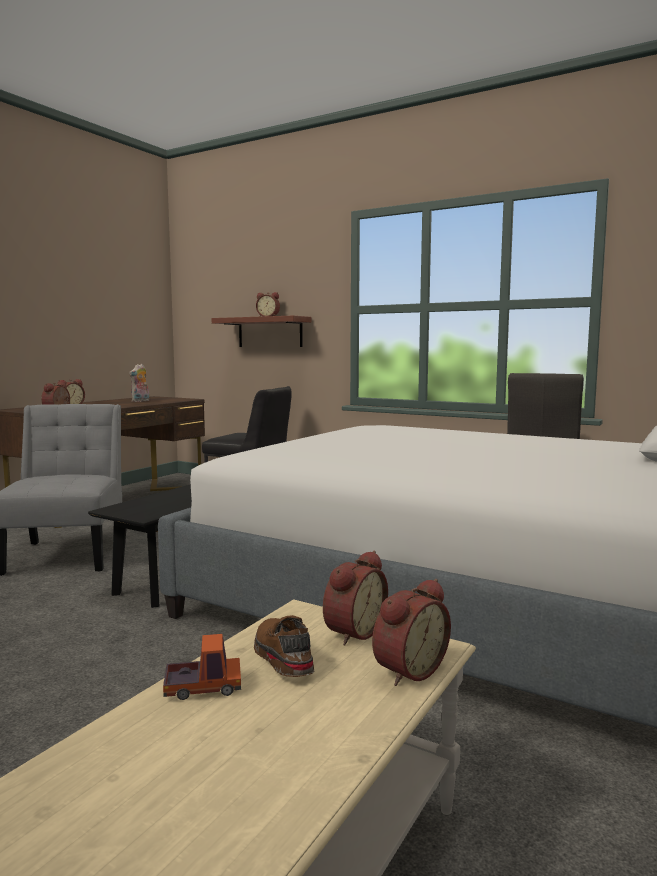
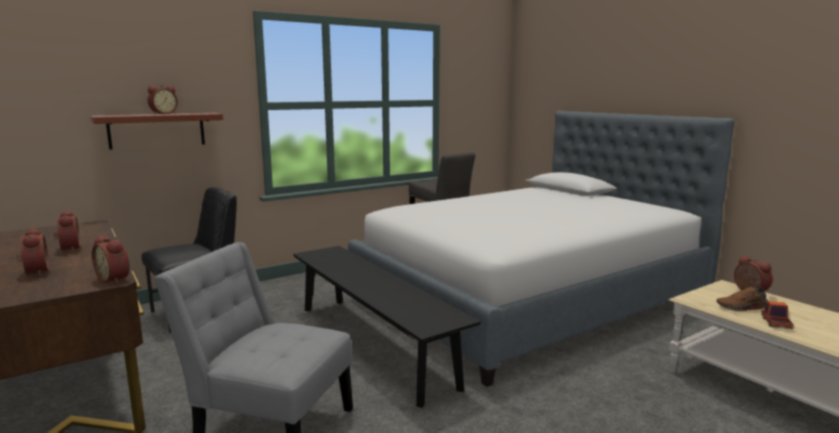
camera: 65 degrees left, 5 degrees up
(140, 401) = (55, 241): plush toy -> none
(352, 632) = (713, 293): alarm clock -> alarm clock (68, 249)

